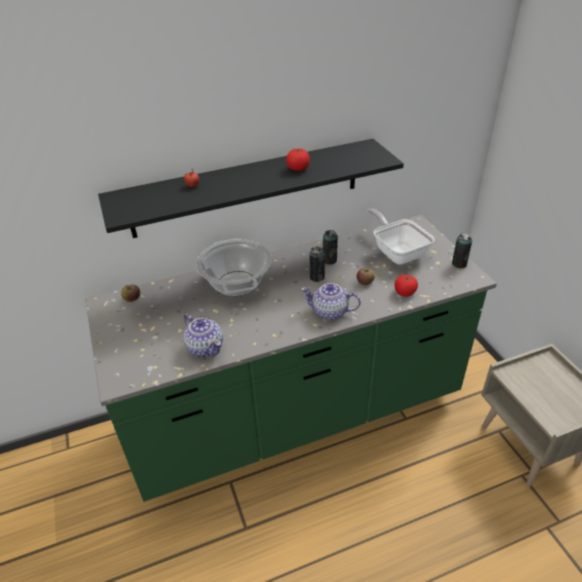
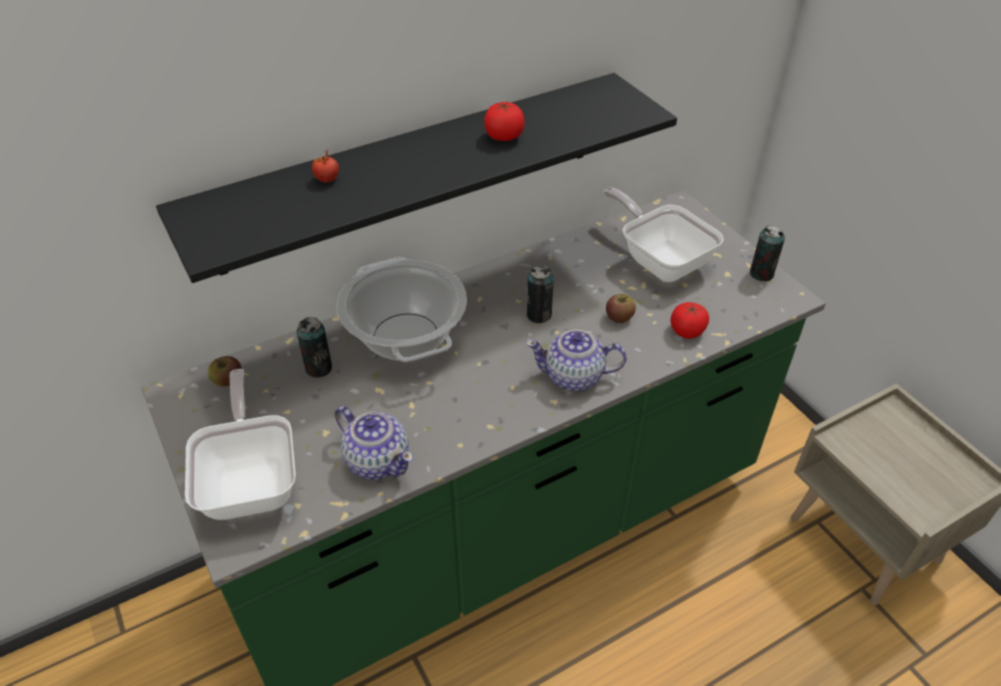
camera: 10 degrees left, 5 degrees up
(133, 351) = (252, 480): none -> frying pan
(329, 260) = (553, 282): can -> can (318, 368)

